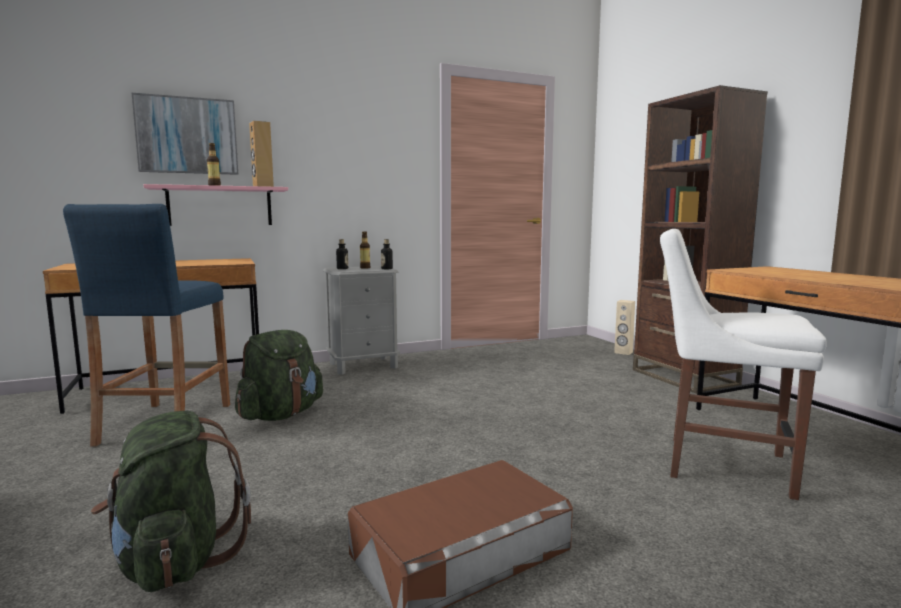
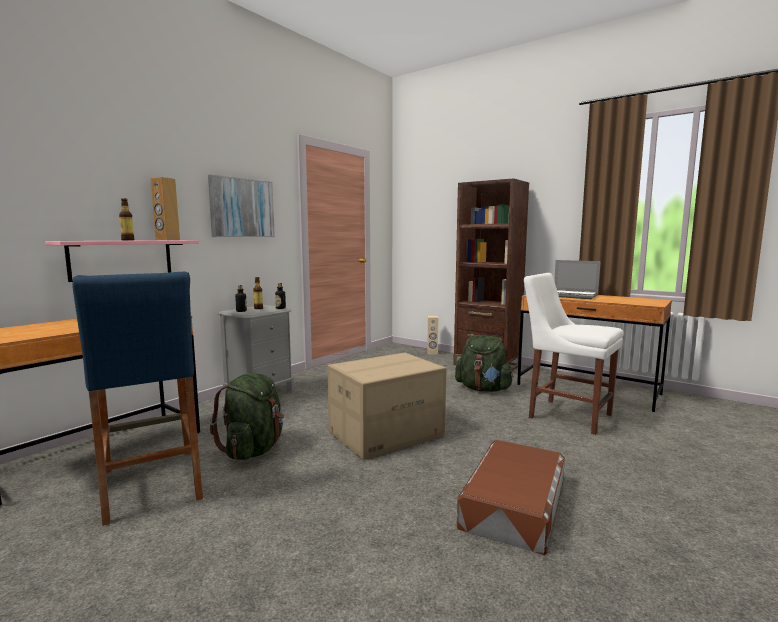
camera: 30 degrees left, 0 degrees up
(175, 561) = (350, 580): green backpack -> green backpack (483, 389)
(187, 135) = (86, 188): picture -> picture (242, 208)
(428, 430) = (386, 433): none -> cardboard box
(719, 464) = (566, 415): white chair -> white chair turned 45 degrees clockwise
(801, 273) = (573, 296): none -> laptop

